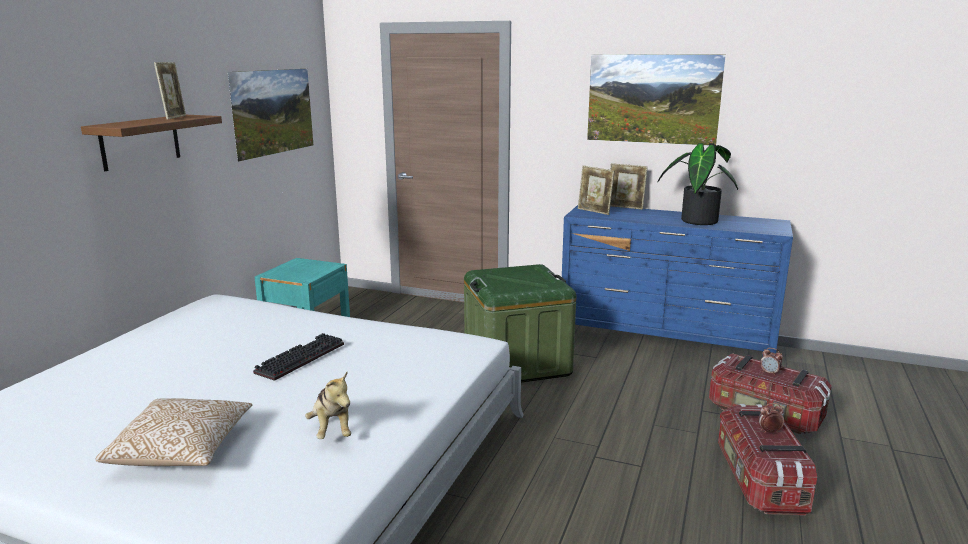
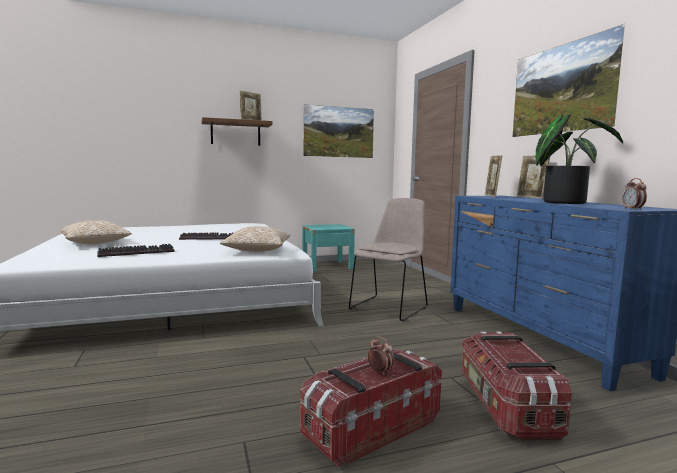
camera: 50 degrees right, 10 degrees down
(332, 430) = (137, 252): plush toy -> keyboard
(442, 356) = (257, 251): none -> pillow
(516, 362) = (389, 307): green storage box -> beige chair
(769, 373) = (513, 354): alarm clock -> alarm clock (633, 209)

